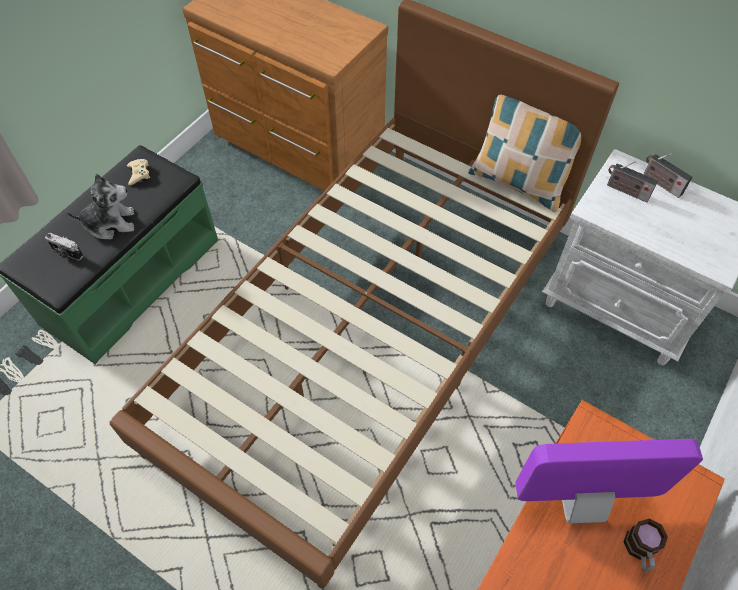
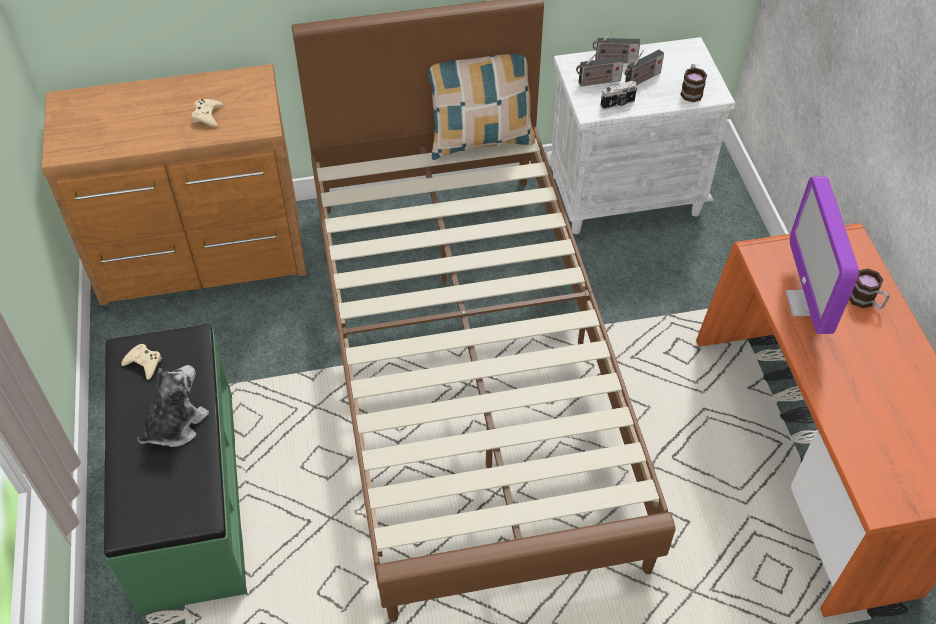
camera: 45 degrees left, 5 degrees down
(67, 253) = (167, 481): camera -> camera (618, 104)
(307, 34) = (207, 115): none -> beige game controller
(580, 503) = (806, 303): monitor -> monitor turned 45 degrees counterclockwise
(666, 213) = (641, 80): none -> radio
(700, 251) = (691, 91): none -> mug

